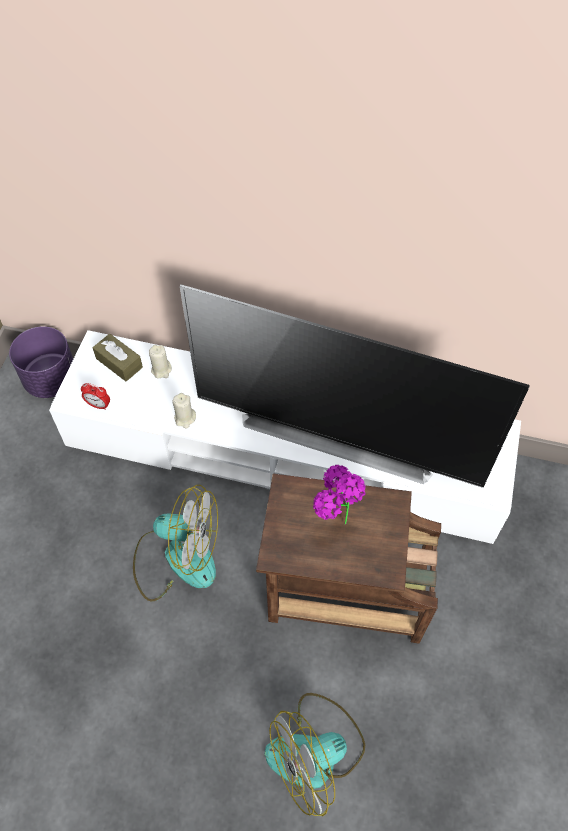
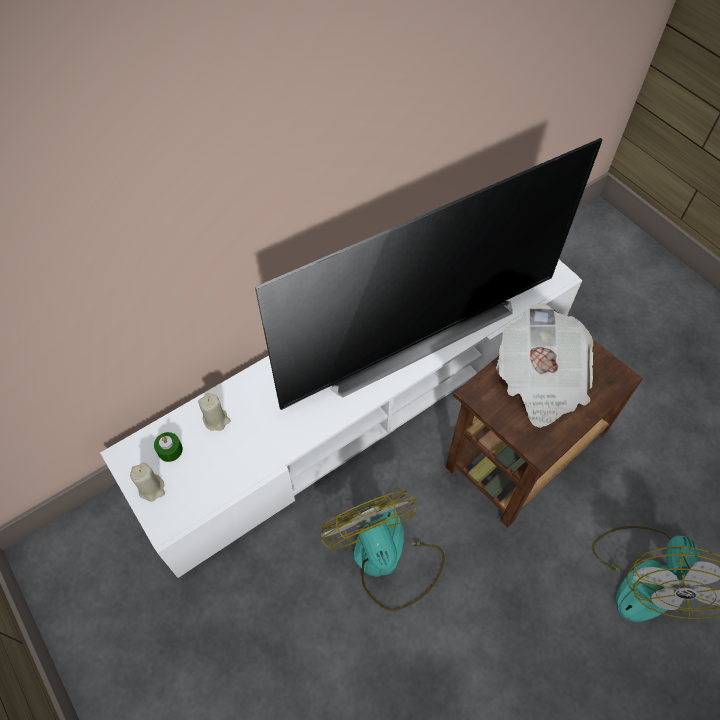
camera: 50 degrees left, 0 degrees up
(52, 379) = (86, 539): purple planter -> none
(98, 405) = (200, 502): alarm clock -> none
(119, 363) = (170, 450): brown tissue box -> green candle
(177, 557) = (386, 559): fan -> fan turned 75 degrees counterclockwise
(185, 418) = (289, 437): beige candle -> beige candle (152, 488)
(333, 521) = (540, 381): potted plant -> newspaper

